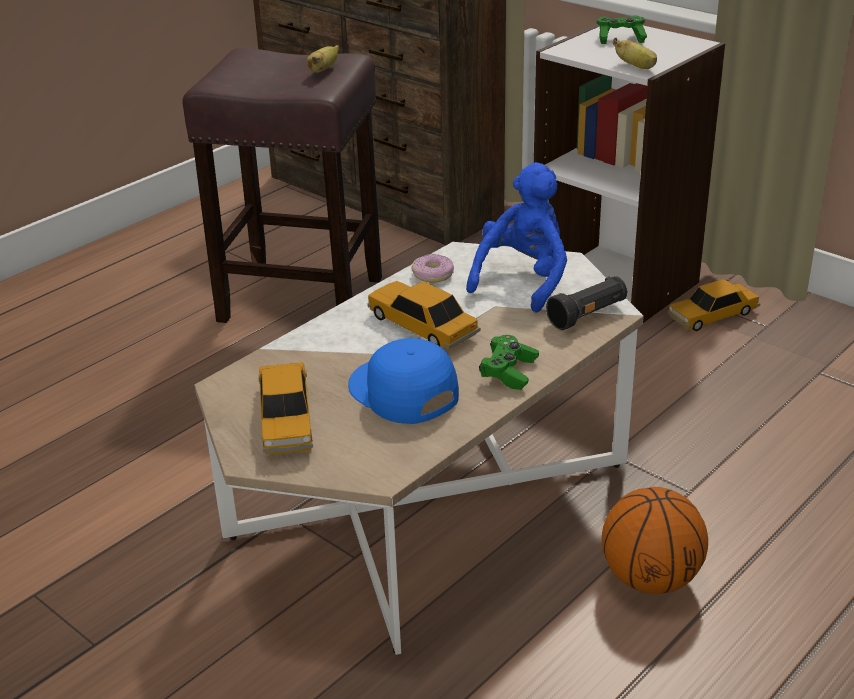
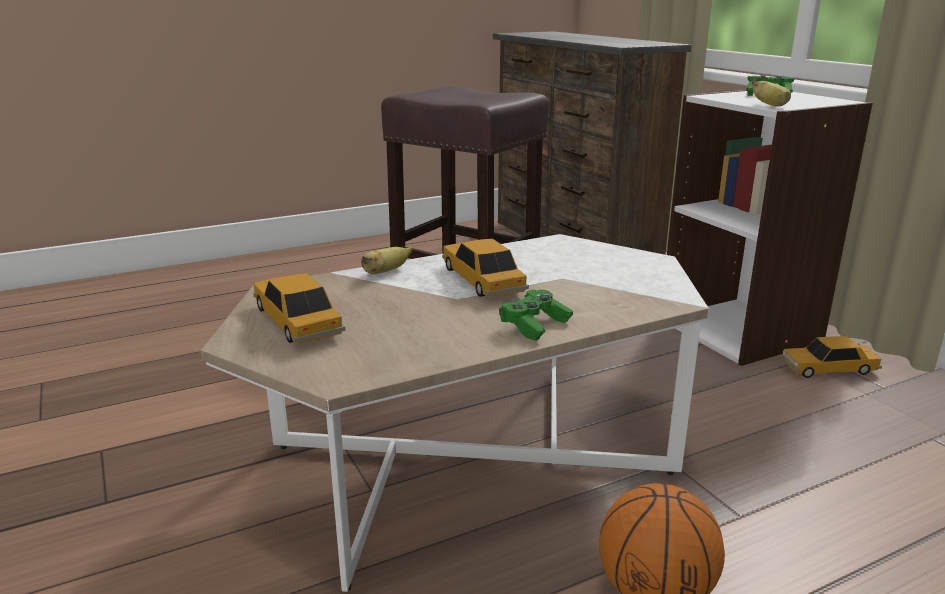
camera: 20 degrees right, 10 degrees down
(286, 419) = (297, 321): toy car -> toy car turned 135 degrees clockwise
(323, 70) = (499, 96): banana -> banana (385, 272)
(402, 392) = (419, 321): blue cap -> none
(432, 274) = (523, 250): donut -> none
(523, 280) = (603, 265): blue plush toy -> none
(588, 315) = (649, 298): black flashlight -> none

